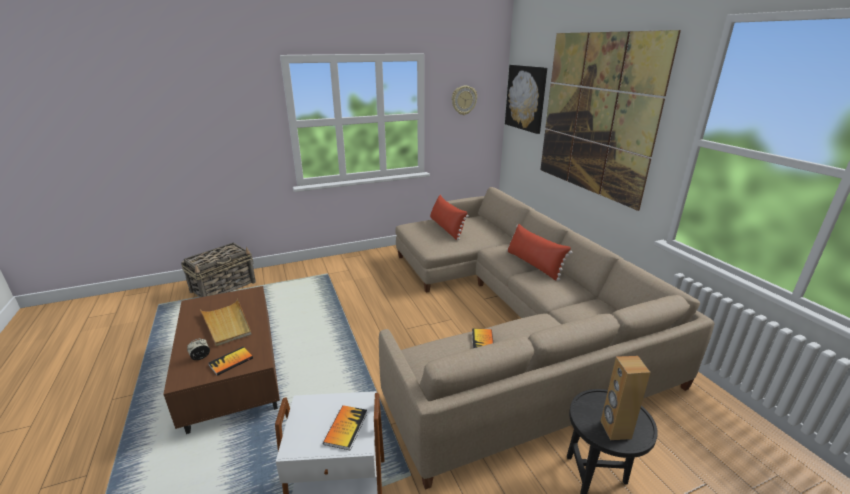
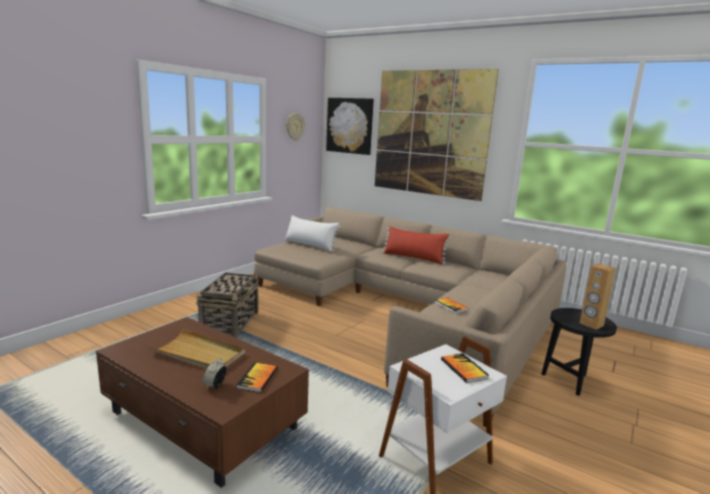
camera: 35 degrees left, 10 degrees down
(224, 286) = (71, 351): basket -> basket (230, 322)
(446, 228) = (310, 245): red pillow -> white pillow

